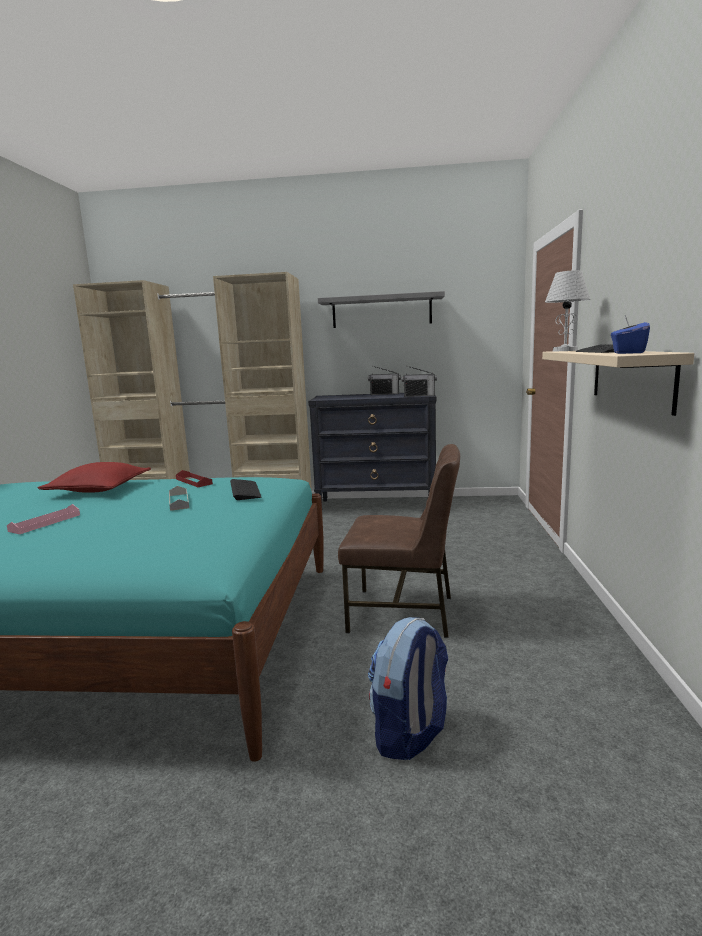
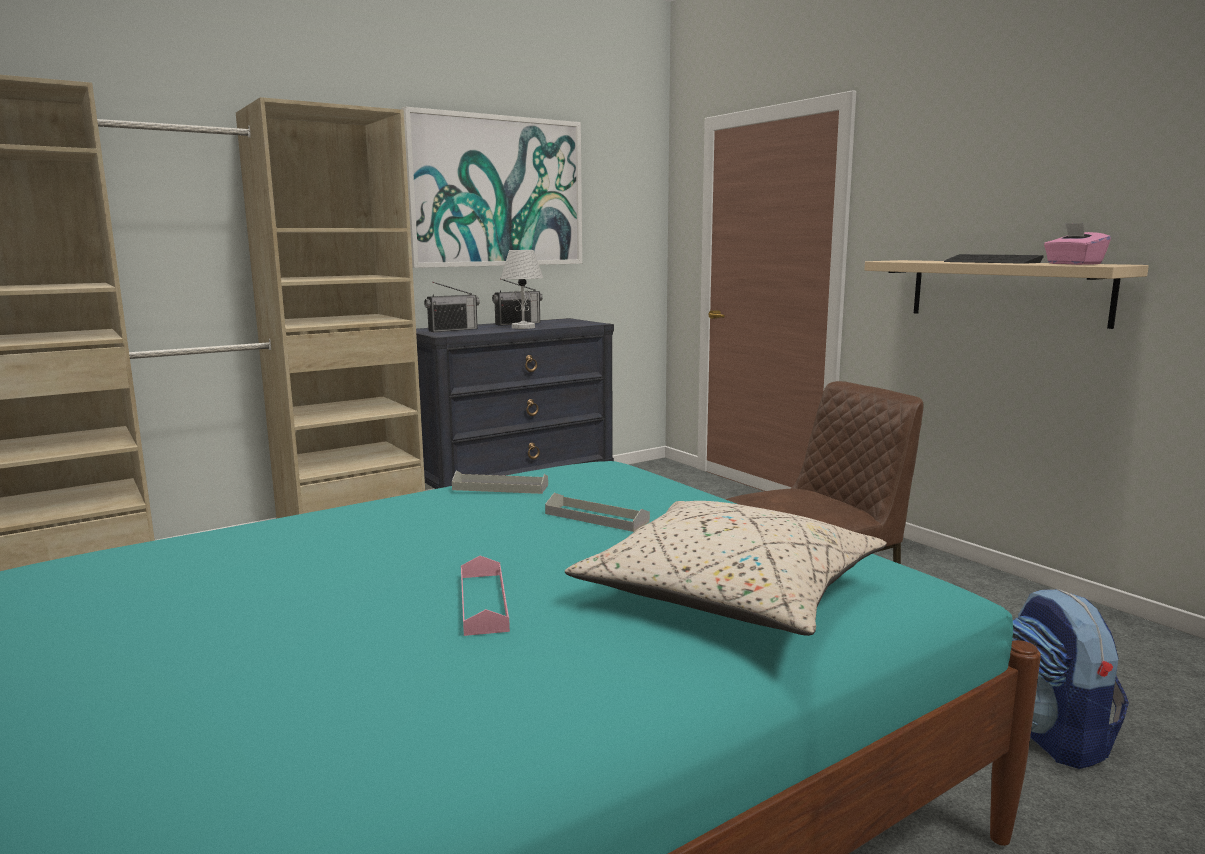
camera: 40 degrees left, 0 degrees up
(99, 489) = (354, 532): red pillow -> none
(110, 544) = (730, 595): none -> beige pillow
(194, 481) = (500, 487): red tray -> grey tray
(245, 490) = (634, 484): keyboard -> none
(381, 311) = (496, 192): grey shelf -> picture
(419, 396) = (587, 324): radio -> radio (453, 330)
(565, 350) = (897, 260): white table lamp -> white table lamp (523, 327)
(627, 353) = (1073, 264): blue tissue box -> pink tissue box

